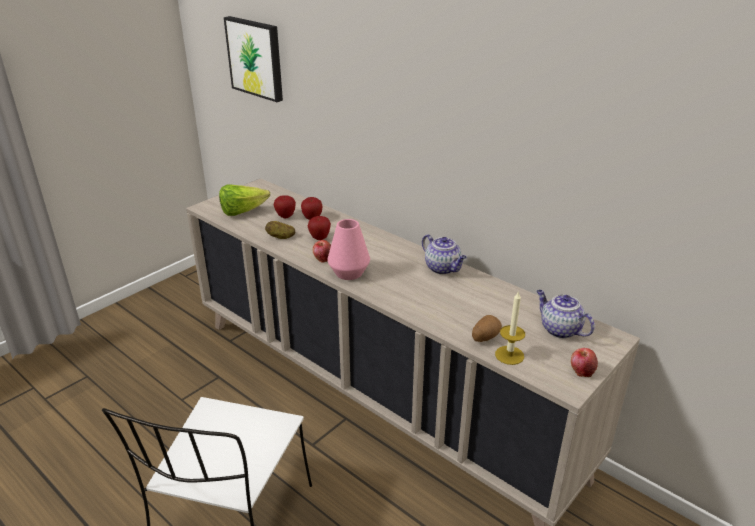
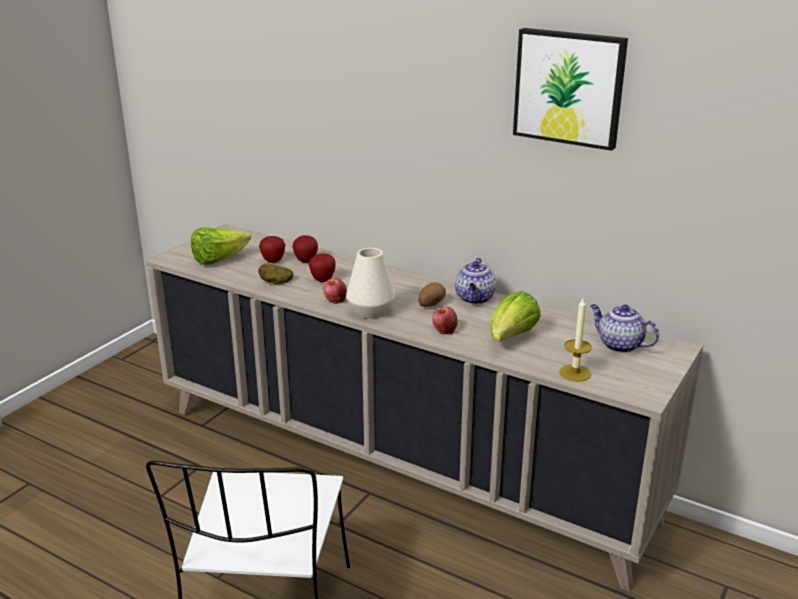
camera: 10 degrees left, 5 degrees down
(256, 58) = (220, 79): picture -> picture (569, 87)
(349, 273) = (371, 311): pink vase -> white vase
(443, 268) = (475, 298): teapot -> teapot turned 60 degrees clockwise
(462, 312) = (511, 338): none -> lettuce
(484, 337) = (543, 359): potato -> potato (430, 304)
(582, 371) = (654, 379): apple -> apple (444, 330)

